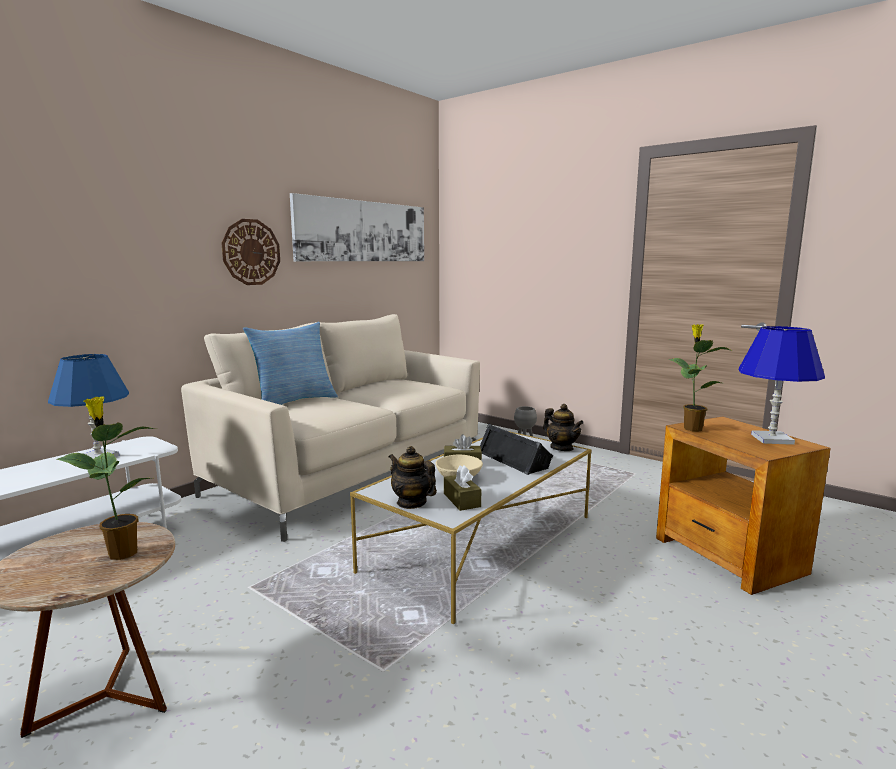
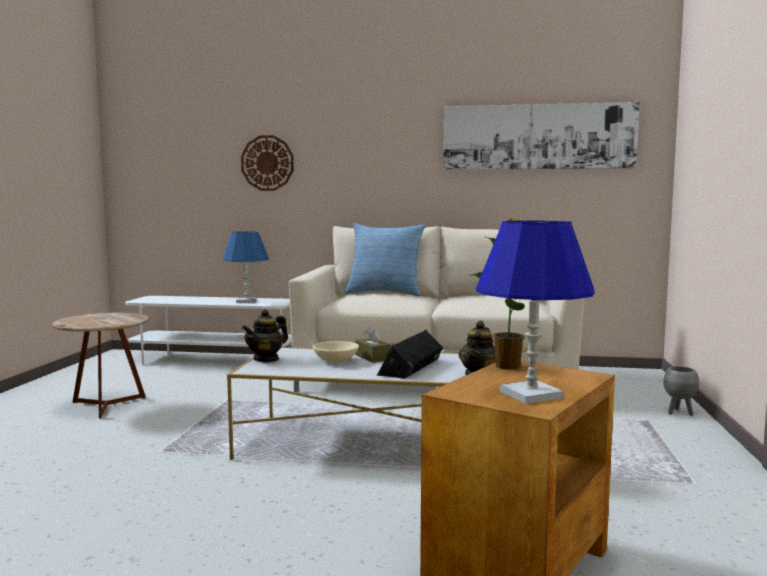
camera: 60 degrees right, 5 degrees down
(121, 553) = (109, 322): potted plant -> none
(251, 252) = (400, 162): wall clock -> wall clock (267, 163)
(411, 503) = (266, 359): teapot -> teapot turned 150 degrees counterclockwise
(462, 500) = (288, 368): brown tissue box -> none

